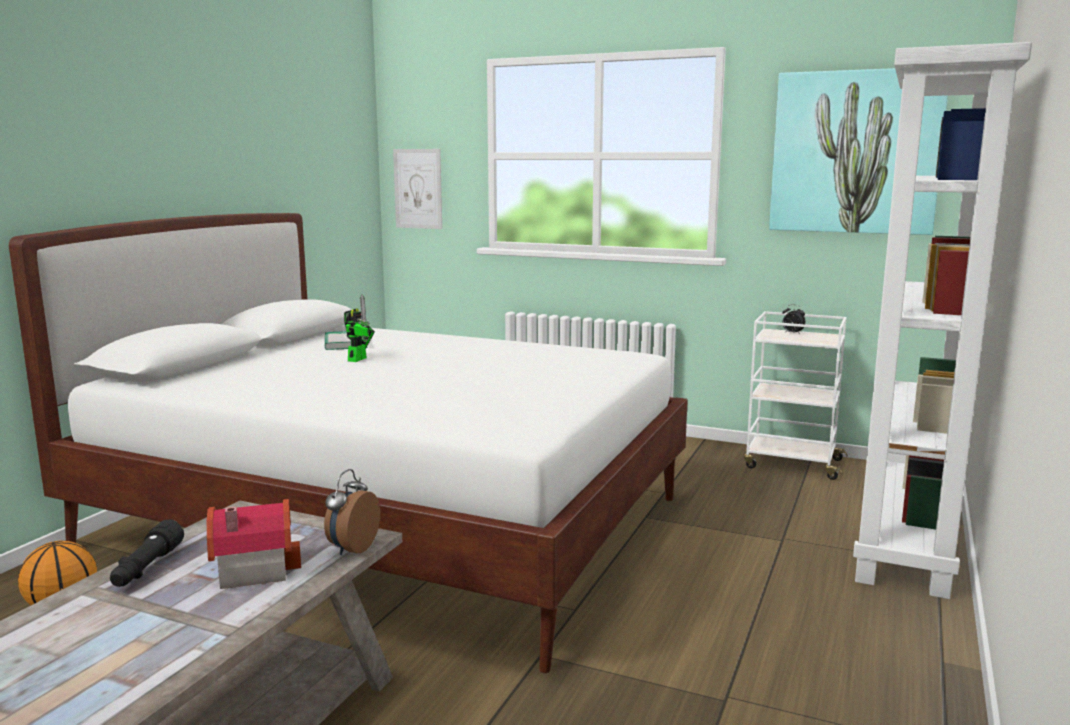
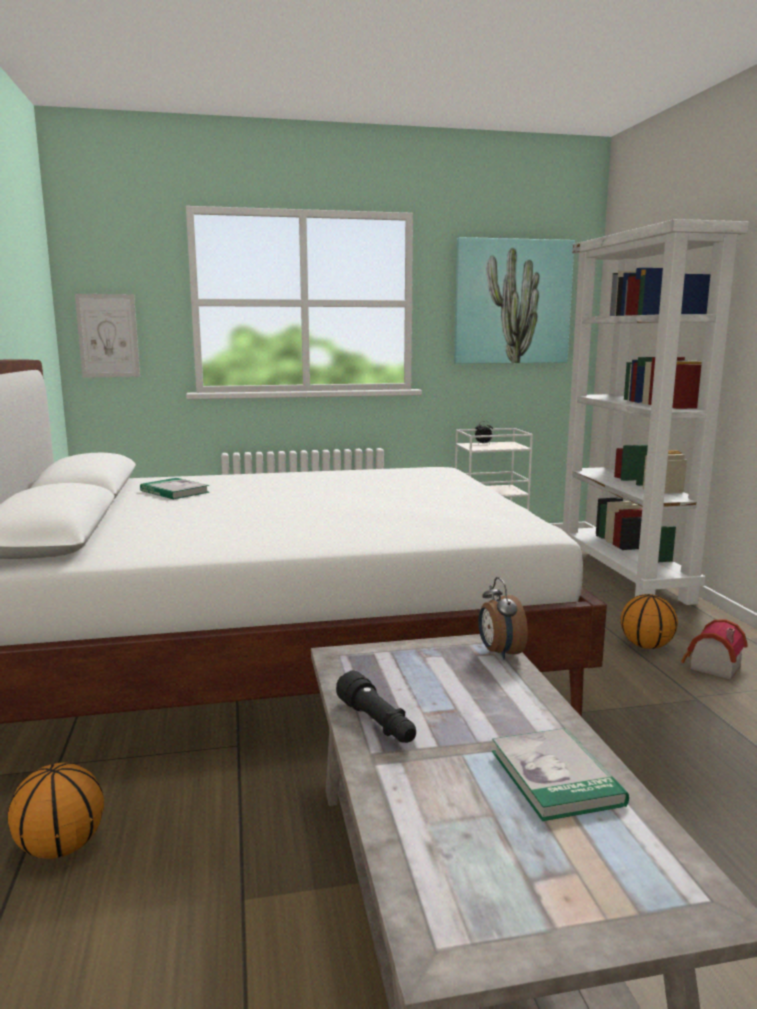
camera: 35 degrees left, 0 degrees up
(151, 652) = (555, 777): none -> book
(251, 568) = (464, 691): toy house -> toy house (711, 666)
(359, 358) = (232, 501): toy robot -> none
(775, 624) = (646, 646): none -> basketball

